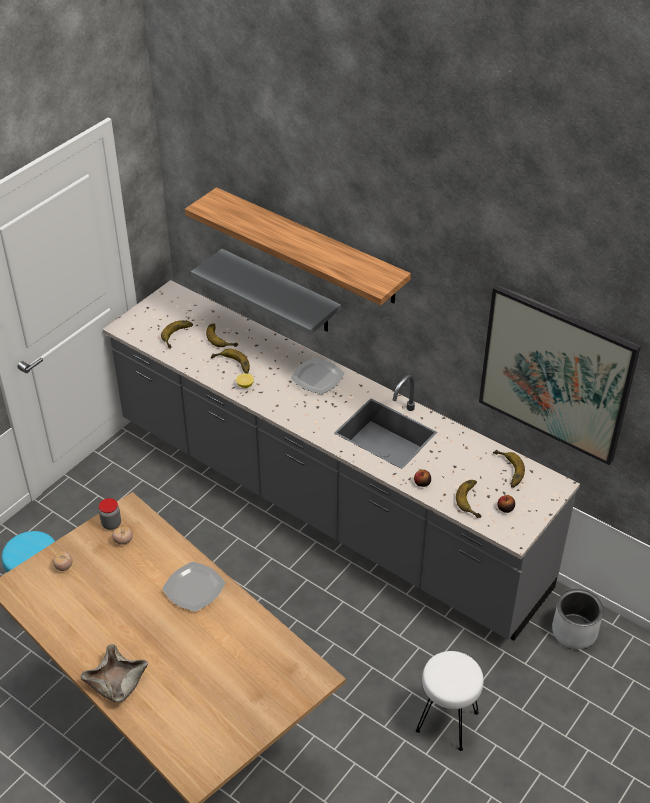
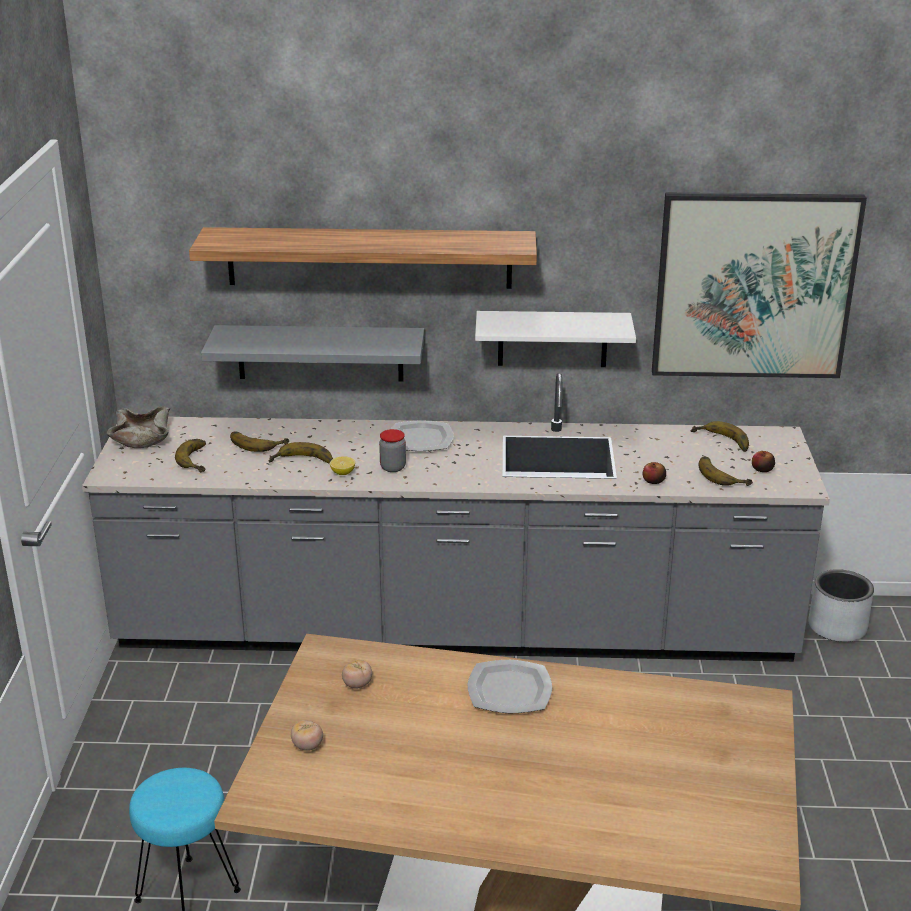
camera: 35 degrees left, 15 degrees down
(111, 524) = (319, 675): jar -> jar (393, 467)
(117, 682) = (536, 830): beige bowl -> beige bowl (143, 439)
(419, 347) = (552, 338): none -> white shelf
(446, 723) = (820, 767): white stool -> none

